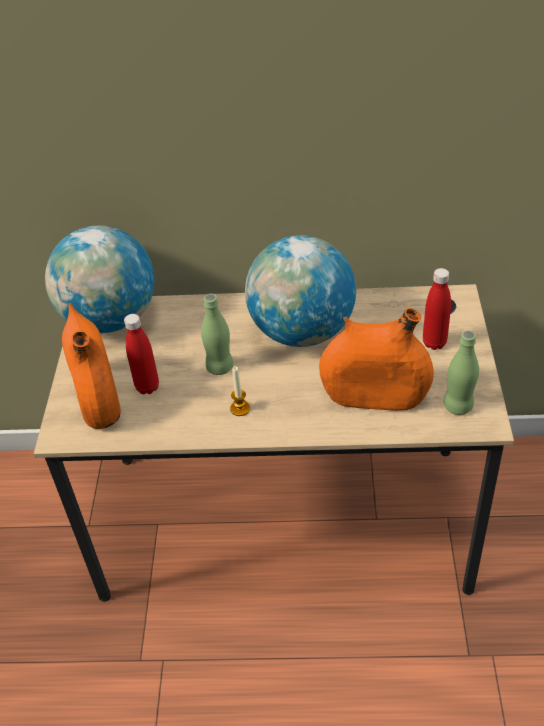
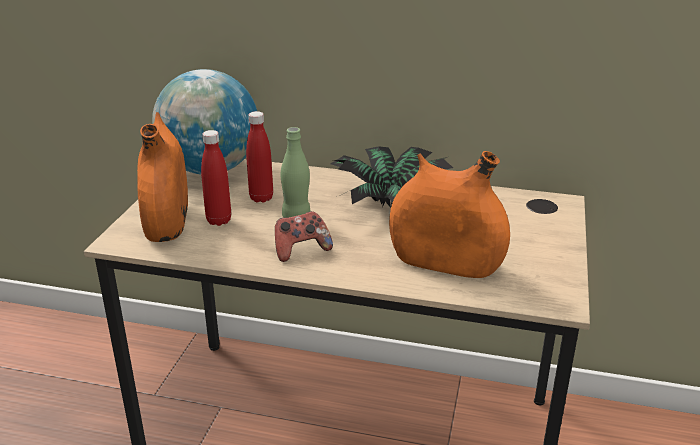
camera: 10 degrees right, 15 degrees down
(240, 408) = (301, 250): candle -> game controller
(301, 332) = (390, 204): globe -> potted plant
(434, 343) = (524, 232): red bottle -> red bottle (261, 198)
(458, 406) = (534, 284): green bottle -> none

